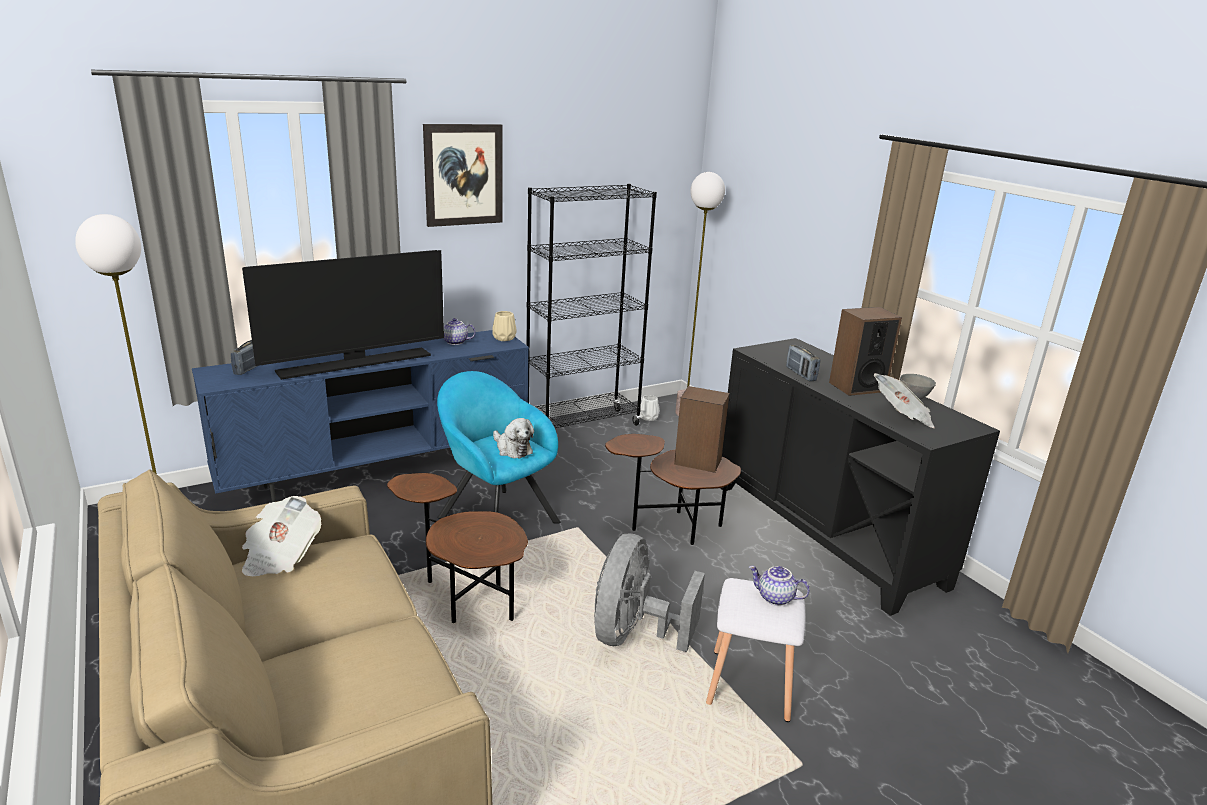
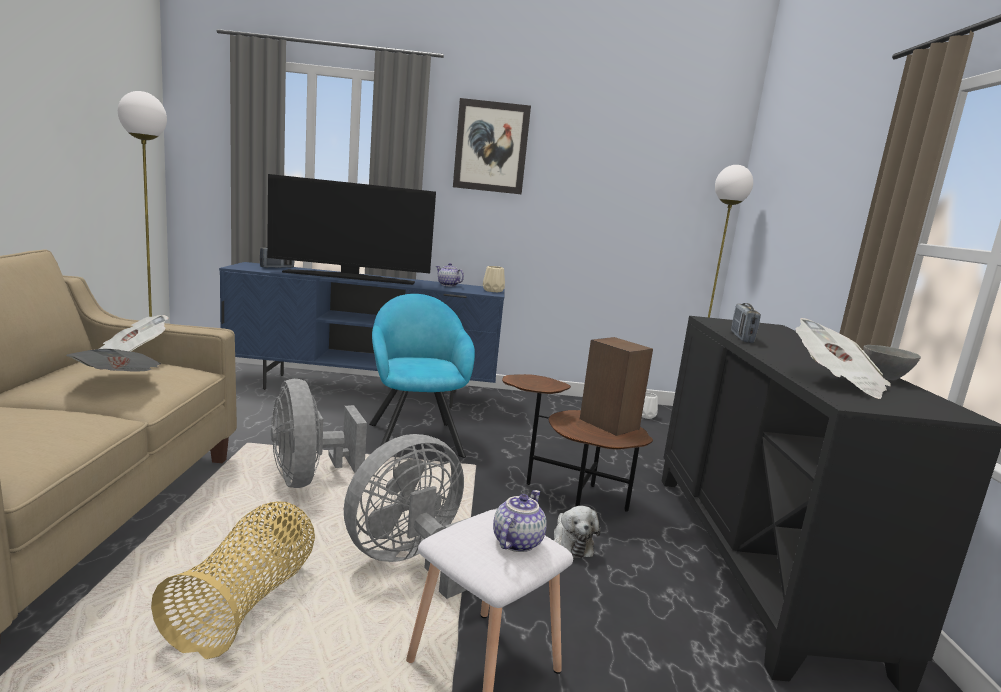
camera: 30 degrees right, 10 degrees down
(338, 587) = (119, 382): none -> newspaper
(464, 599) = (308, 478): brown side table -> grey fan
(512, 449) = (429, 366): plush toy -> plush toy (571, 543)
(564, 721) = (246, 603): none -> basket
(582, 426) = (573, 405): black bookcase -> none
(775, 598) = (516, 541): teapot -> teapot turned 60 degrees clockwise
(857, 387) = (806, 356): speaker -> none

